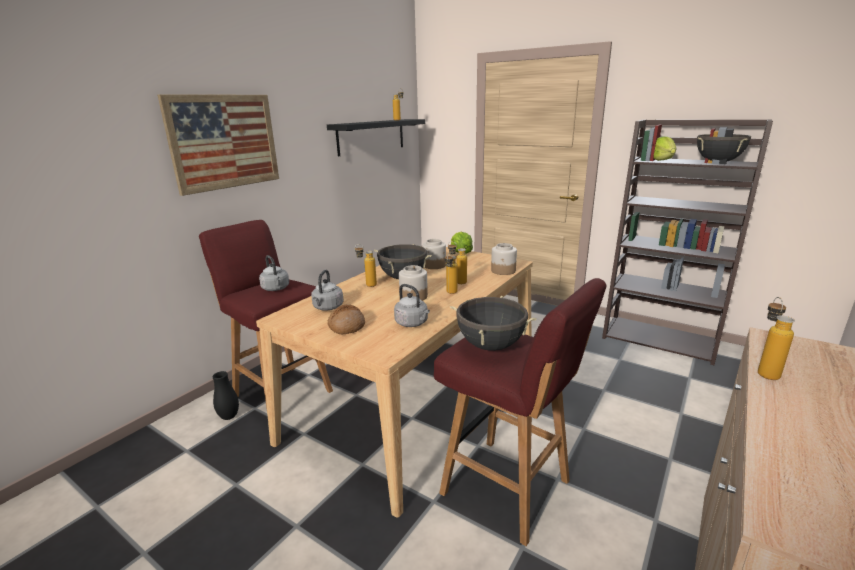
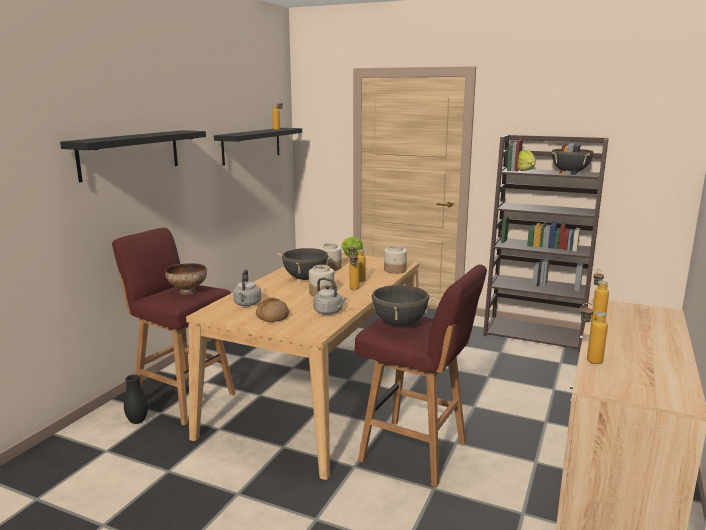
camera: 10 degrees left, 5 degrees down
(224, 142) = (130, 154): picture -> black shelf
(276, 289) = (188, 291): grey kettle -> bowl
(367, 285) = (274, 285): bottle -> bottle (588, 361)

